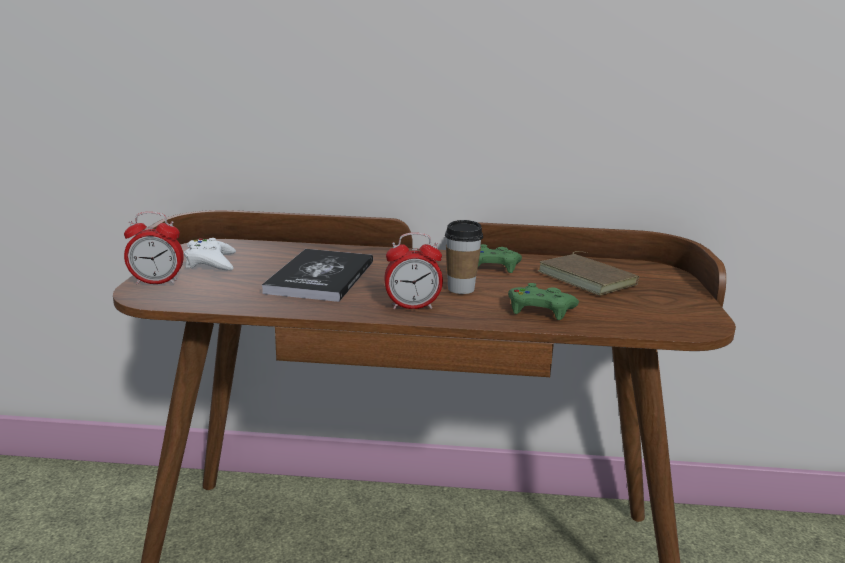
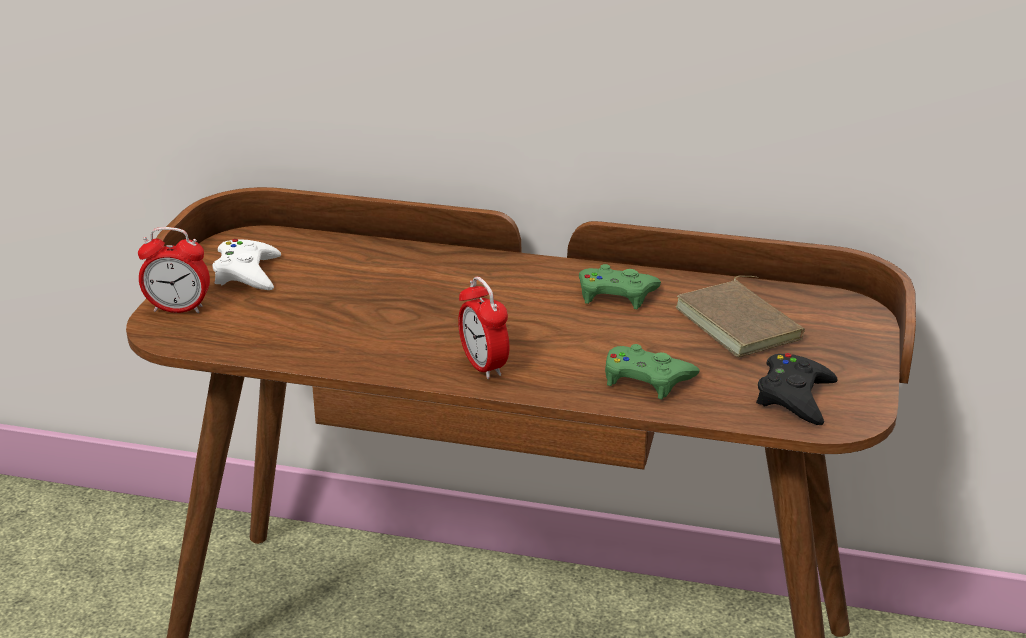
camera: 10 degrees right, 10 degrees up
(321, 277) = (382, 307): book -> none
(412, 307) = (483, 366): alarm clock -> alarm clock turned 60 degrees clockwise
(461, 289) = (557, 337): cup -> none
(655, 316) = (795, 397): none -> black game controller

